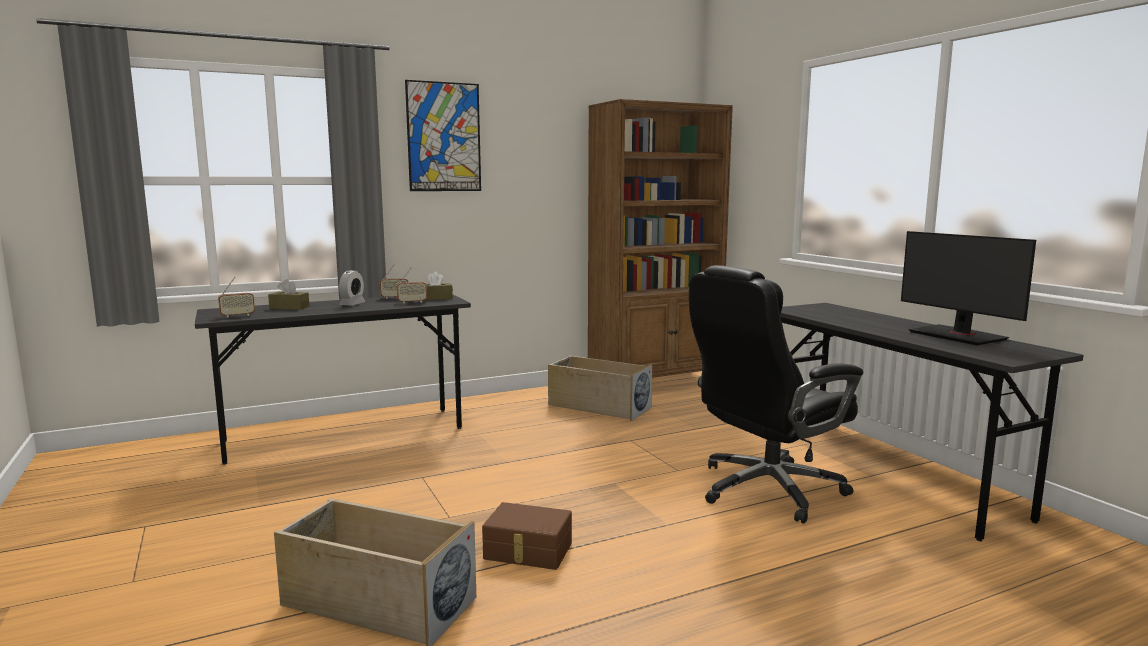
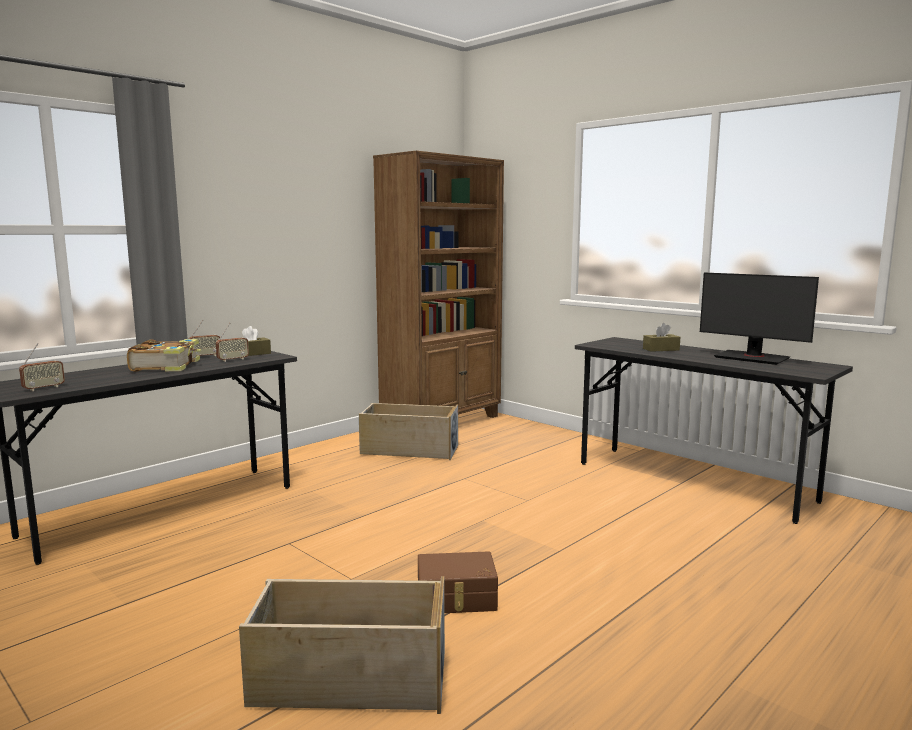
camera: 20 degrees left, 0 degrees up
(289, 307) = (95, 374): brown tissue box -> brown tissue box (661, 349)
(352, 304) = (167, 366): alarm clock -> book
(444, 137) = (238, 183): picture -> none
(766, 490) = (613, 507): black office chair -> none

